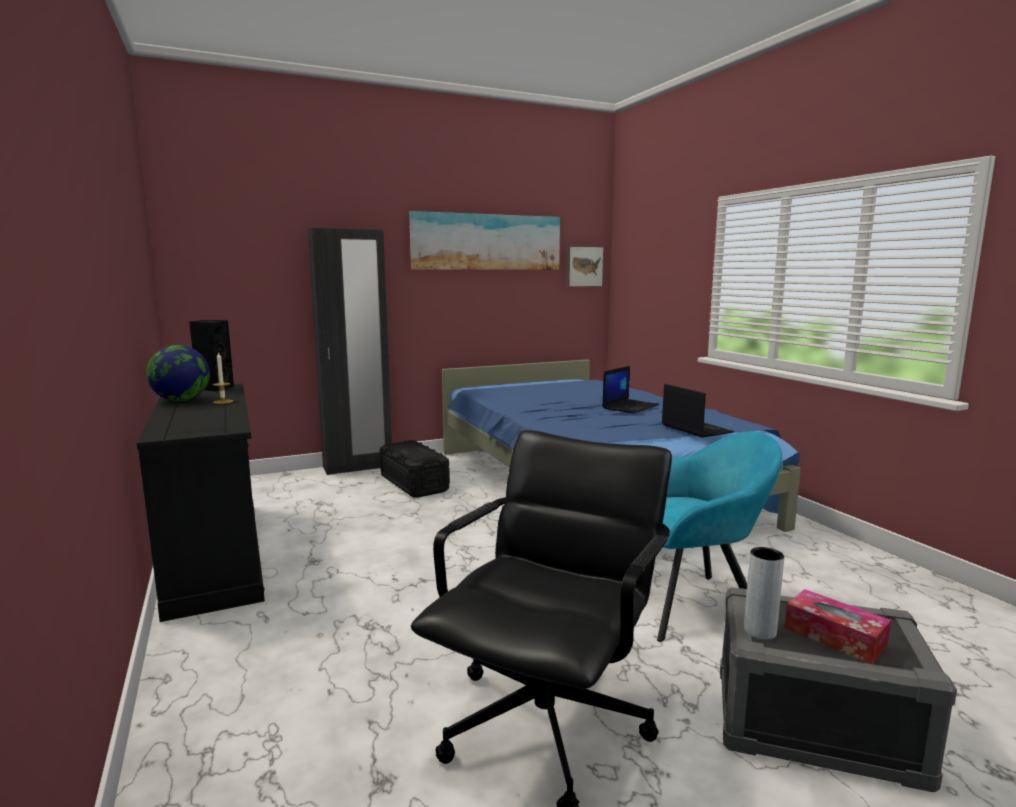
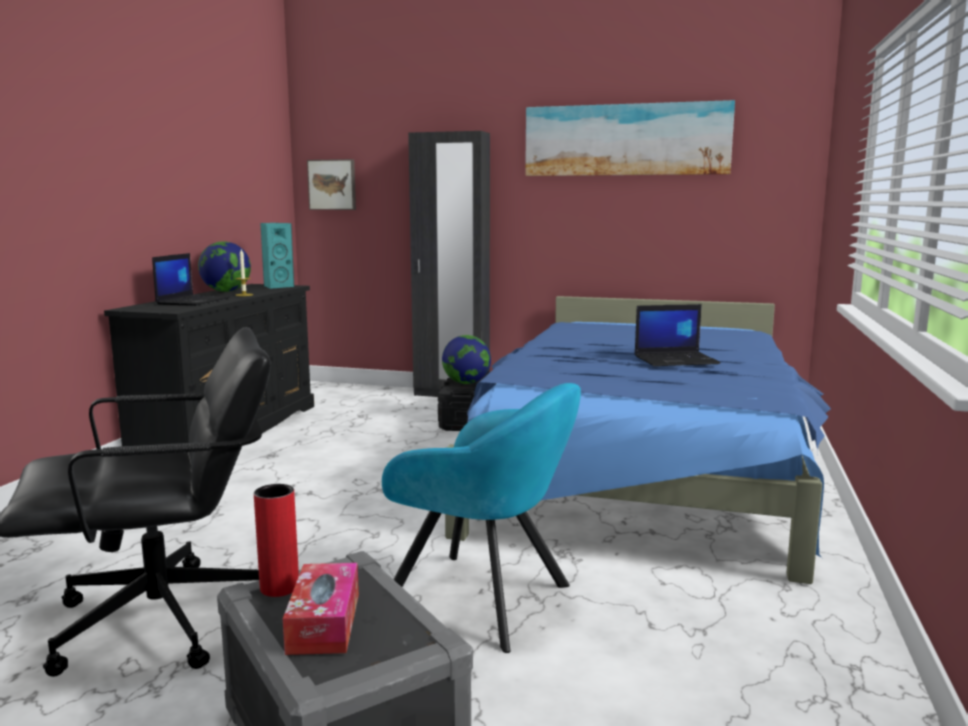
camera: 40 degrees right, 0 degrees up
(214, 388) = (277, 286): black speaker -> turquoise speaker
(418, 453) = (466, 383): none -> globe
(584, 266) = (776, 169): picture -> picture (332, 185)
(695, 429) = (671, 392): laptop -> laptop (193, 301)
(759, 631) = (279, 588): grey vase -> red vase

